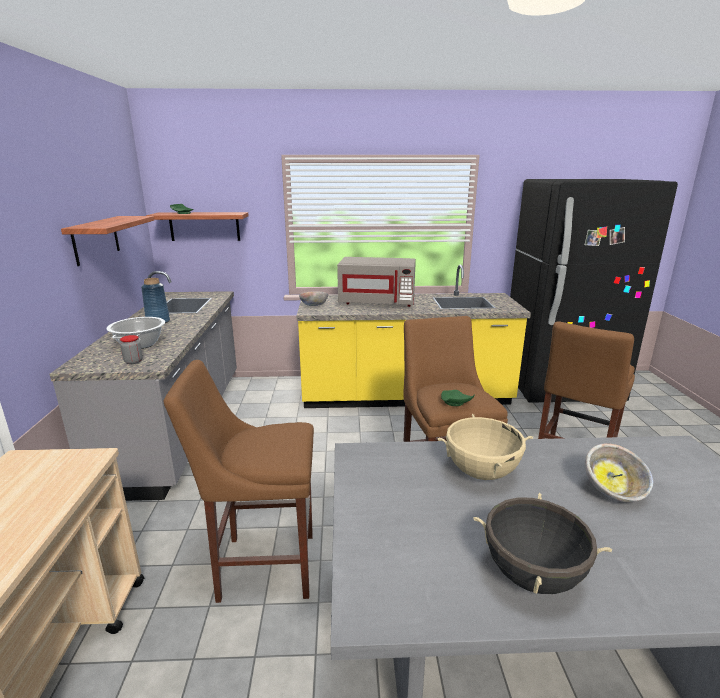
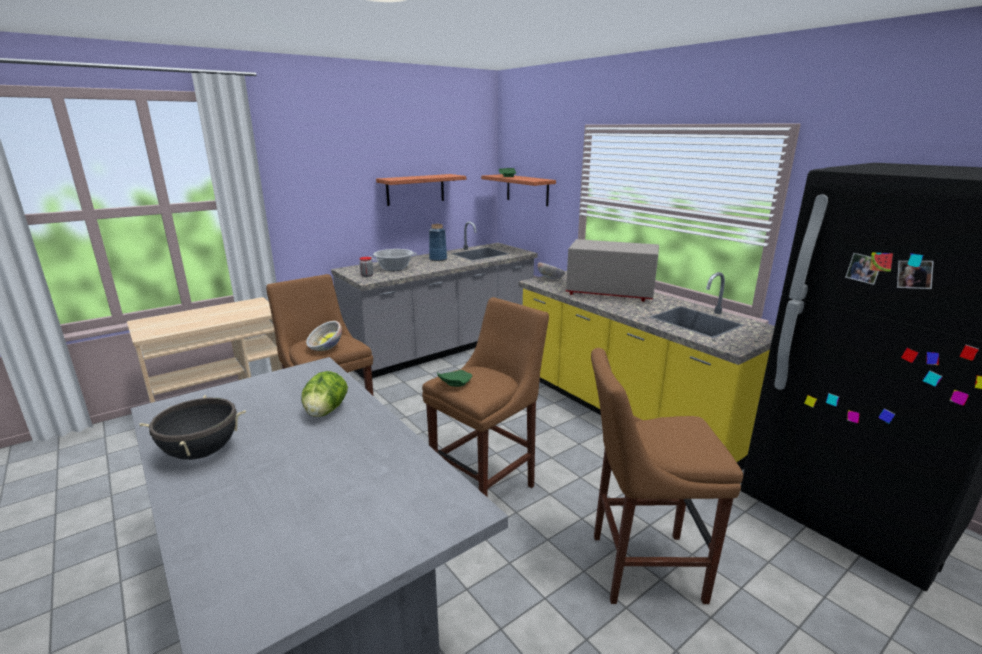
camera: 55 degrees right, 0 degrees up
(377, 302) = (609, 293): grey microwave -> grey microwave turned 135 degrees clockwise
(481, 472) = (325, 412): beige cooking pot -> lettuce
(614, 491) = (334, 474): bowl -> bowl (325, 348)

